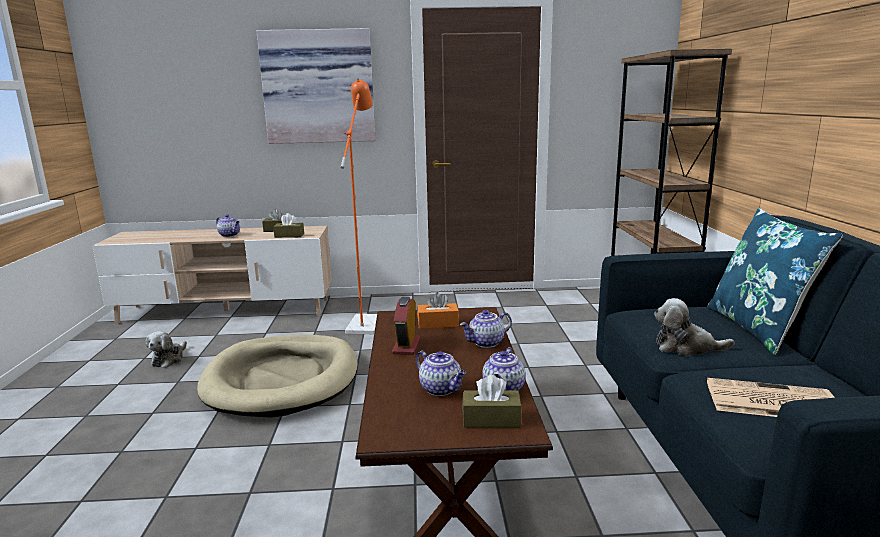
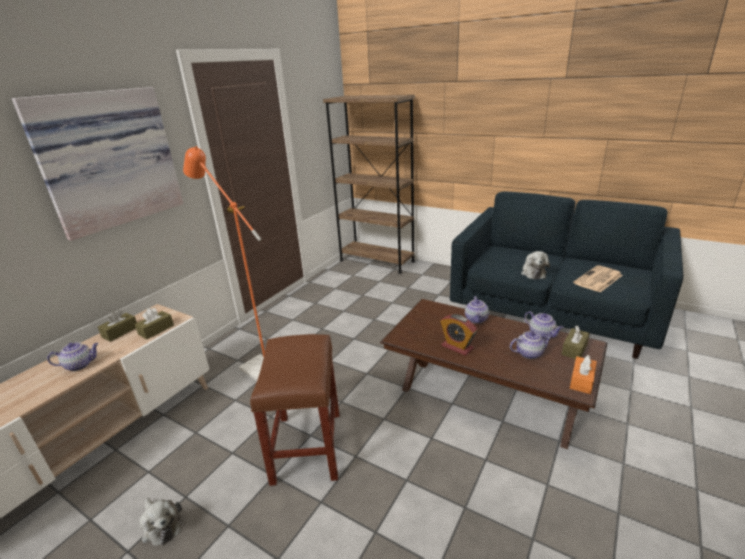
camera: 55 degrees left, 10 degrees up
(282, 380) = (307, 445): beige dog bed -> brown stool
(438, 323) = (430, 325): orange tissue box -> orange tissue box (582, 380)
(686, 347) = (533, 273): plush toy -> plush toy turned 45 degrees counterclockwise
(758, 328) = (525, 251): blue pillow -> none

